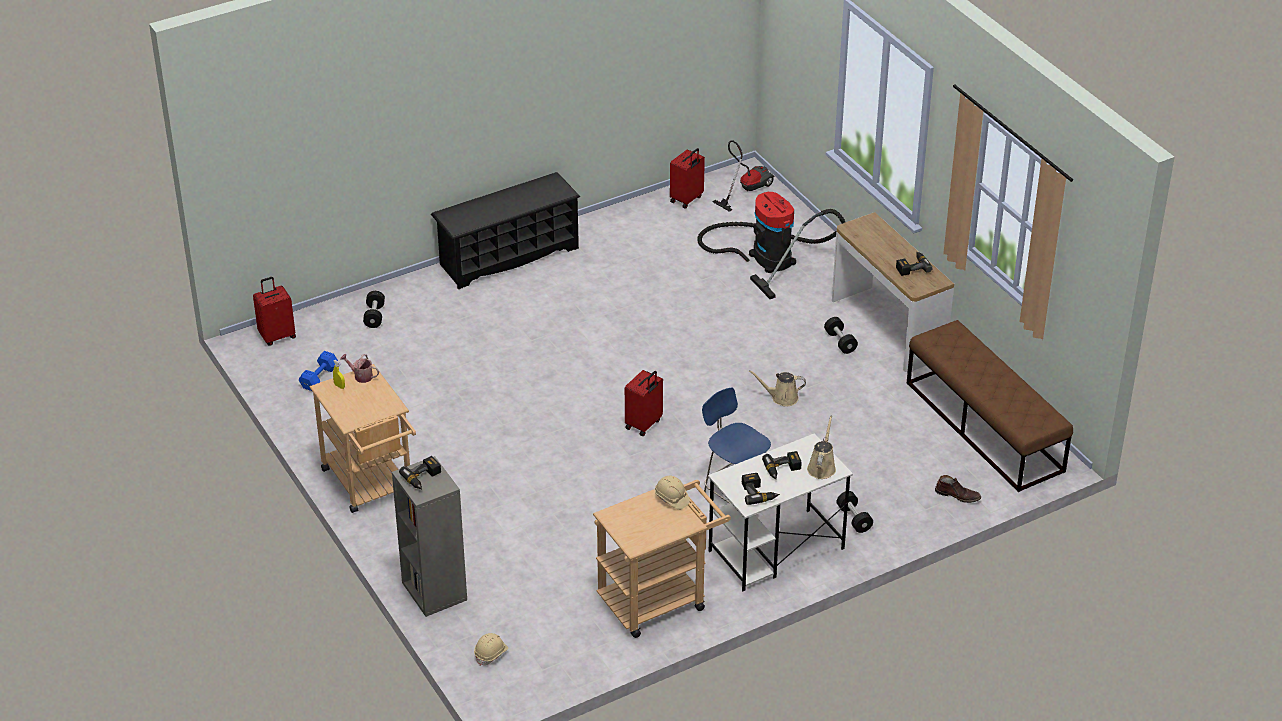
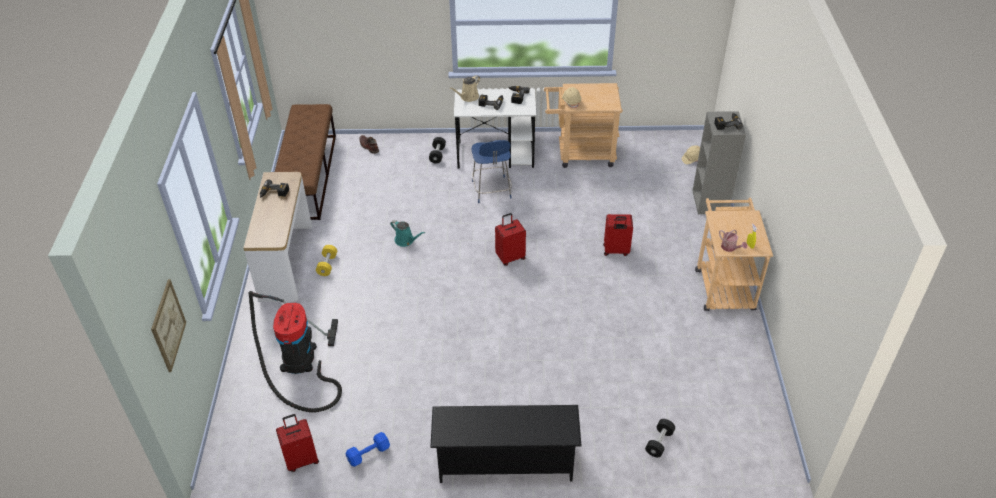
camera: 150 degrees left, 5 degrees up
(277, 336) = (755, 457): red suitcase -> red suitcase (616, 251)
(320, 377) = (730, 395): blue dumbbell -> blue dumbbell (367, 454)
(746, 189) = (242, 448): vacuum cleaner -> none
(781, 398) = (406, 240): beige watering can -> turquoise watering can
(795, 54) = (168, 325): none -> picture
(840, 342) = (327, 265): black dumbbell -> yellow dumbbell

